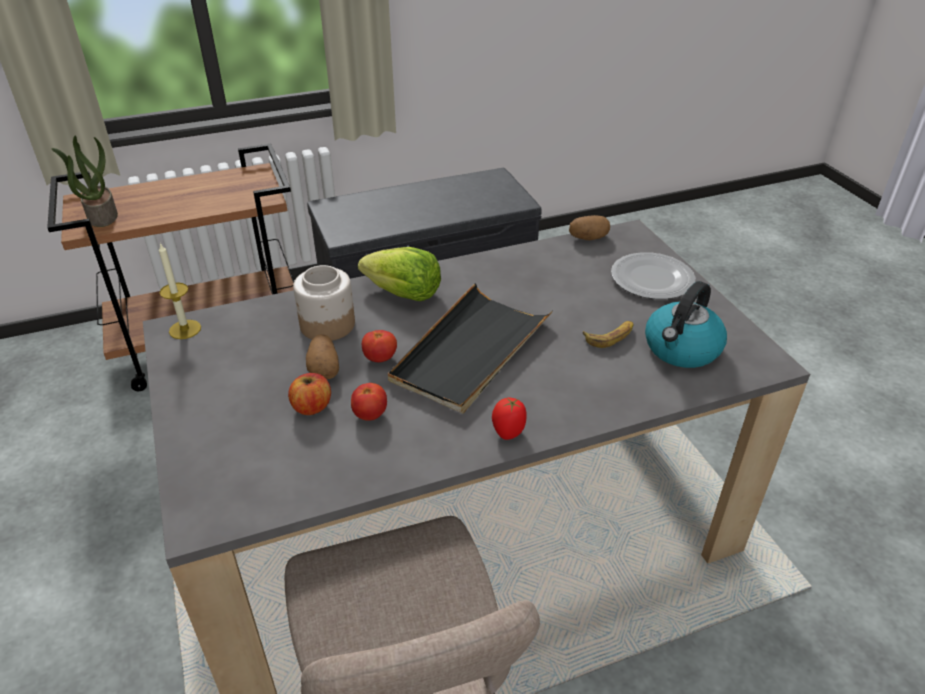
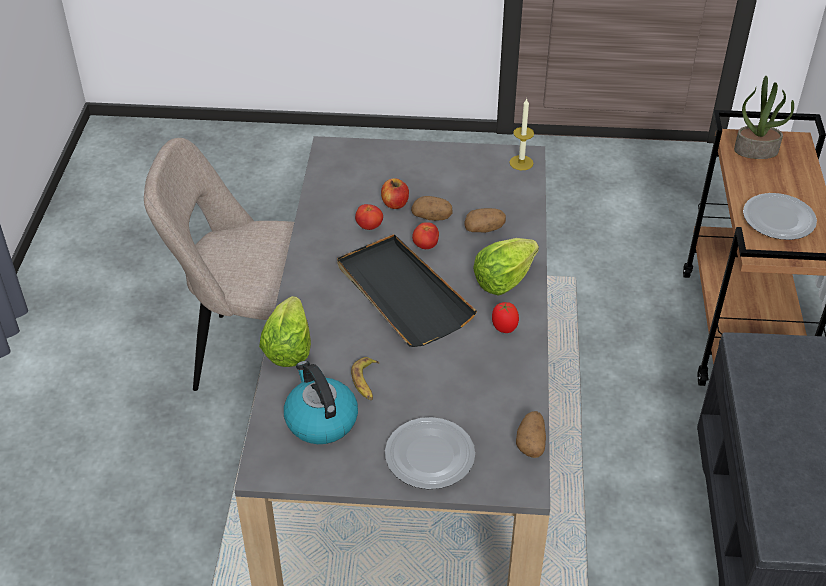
camera: 115 degrees right, 5 degrees up
(214, 194) = (779, 219): none -> plate
(327, 325) = (484, 229): jar -> potato
(508, 432) = (306, 283): tomato -> tomato (504, 328)
(617, 406) = (288, 348): none -> lettuce

